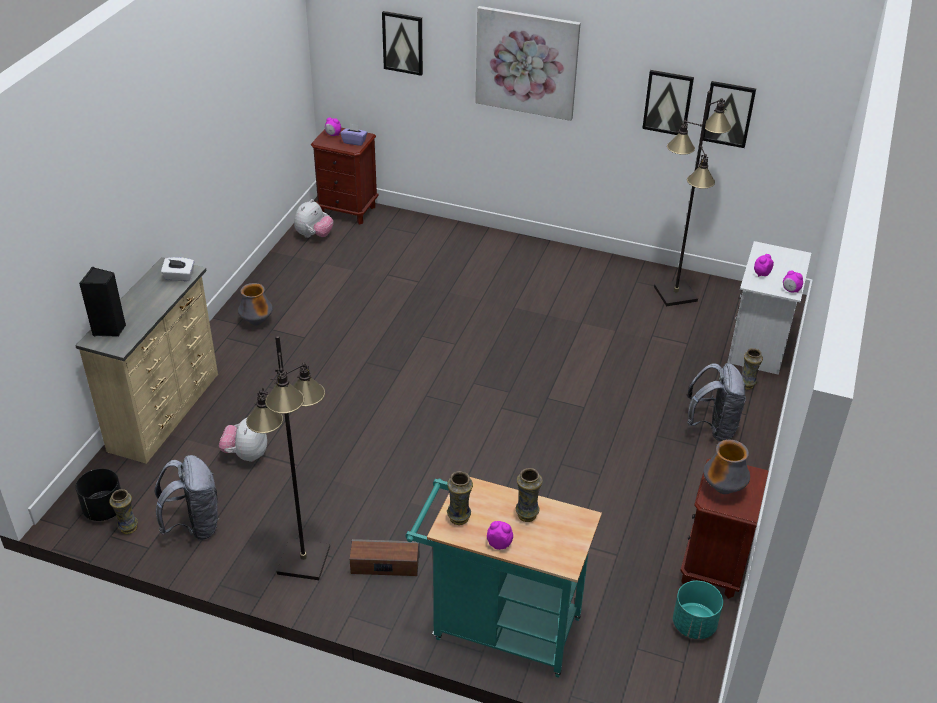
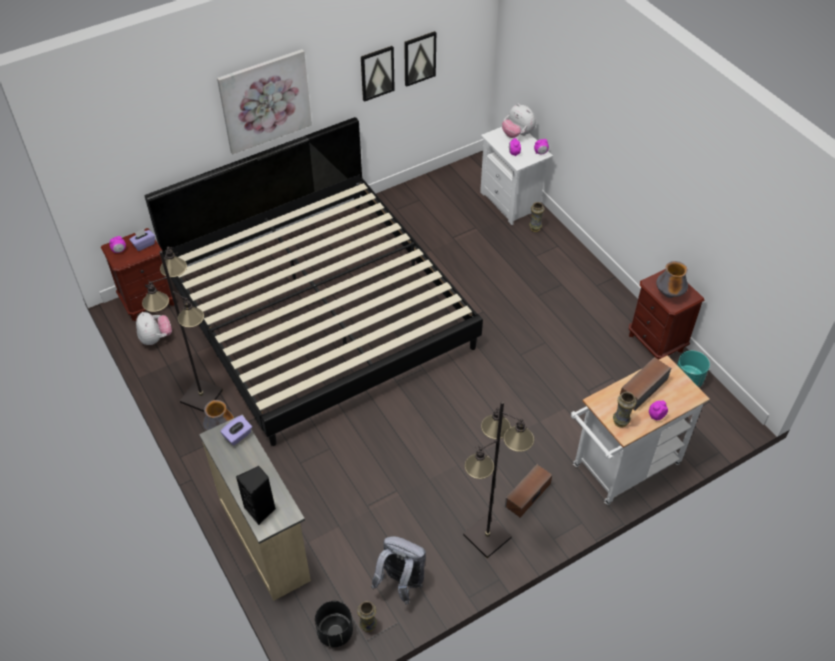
camera: 50 degrees left, 10 degrees up
(179, 277) = (238, 436): white tissue box -> purple tissue box
(246, 454) = (358, 514): plush toy -> plush toy (517, 134)
(403, 42) = (155, 141): picture -> none
(450, 304) = (319, 312): none -> bed
(498, 626) = (621, 468): turquoise cart -> white cart
(527, 514) = (643, 389): vase -> speaker
(676, 294) = (427, 200): black floor lamp -> black floor lamp (202, 396)
(712, 427) = (554, 267): grey backpack -> none

